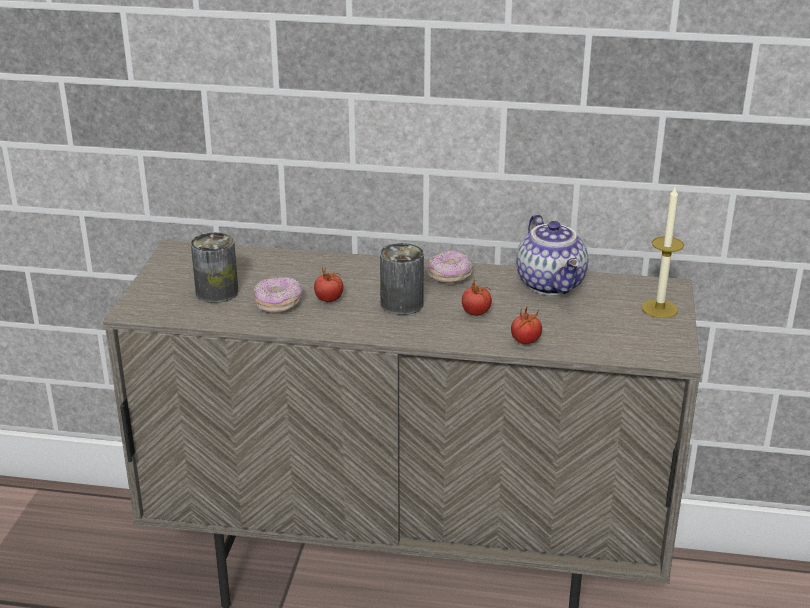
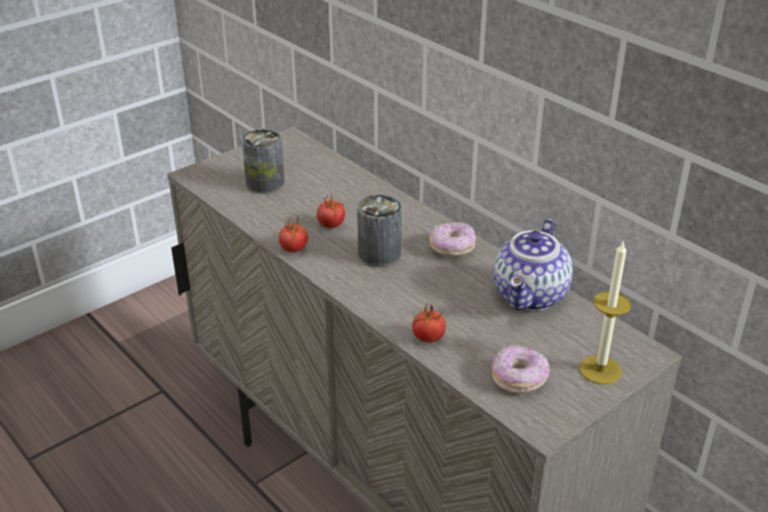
camera: 40 degrees right, 5 degrees up
(278, 304) = (290, 212): donut -> donut (519, 379)
(476, 313) = (426, 291): tomato -> tomato (294, 249)

